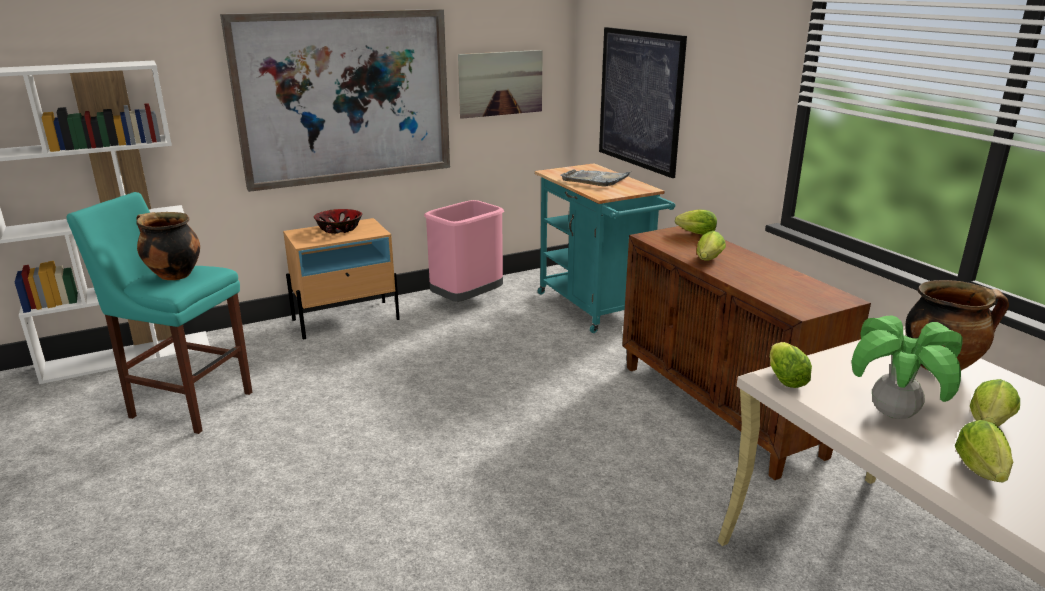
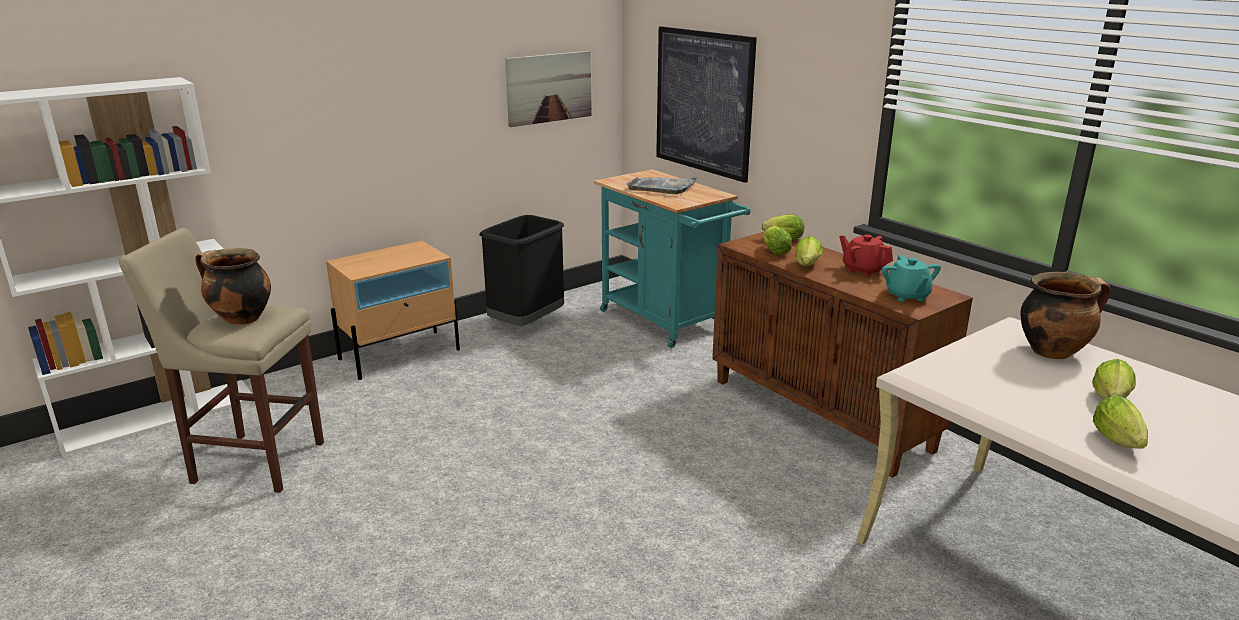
camera: 10 degrees left, 0 degrees up
(187, 403) = (253, 461): turquoise stool -> beige stool
(339, 229) = (390, 255): bowl -> none
(344, 97) = (388, 109): picture -> none
(467, 301) = (527, 324): pink trash can -> black trash can
(764, 268) = (863, 270): none -> red teapot
(784, 378) = (921, 375): lettuce -> lettuce (774, 251)
(799, 297) = (907, 296): none -> turquoise teapot
(893, 414) = (1028, 399): potted plant -> none

